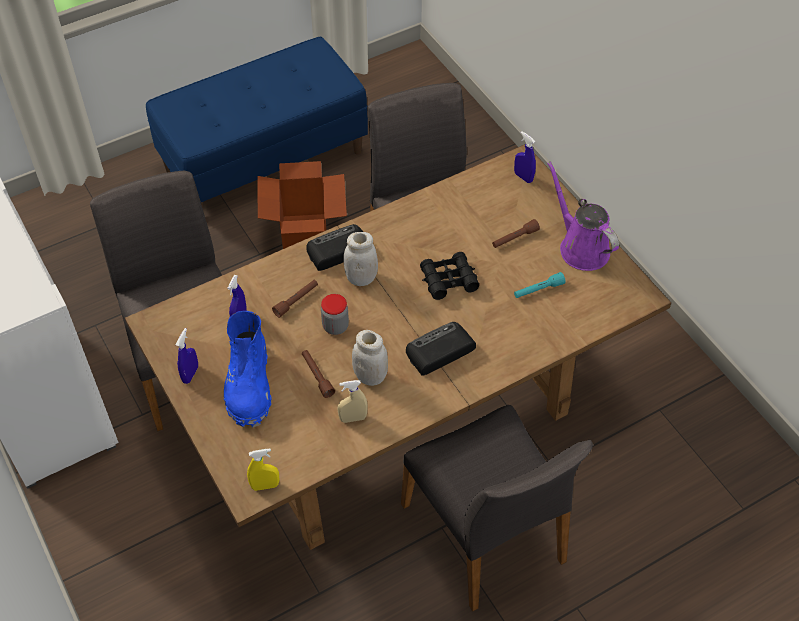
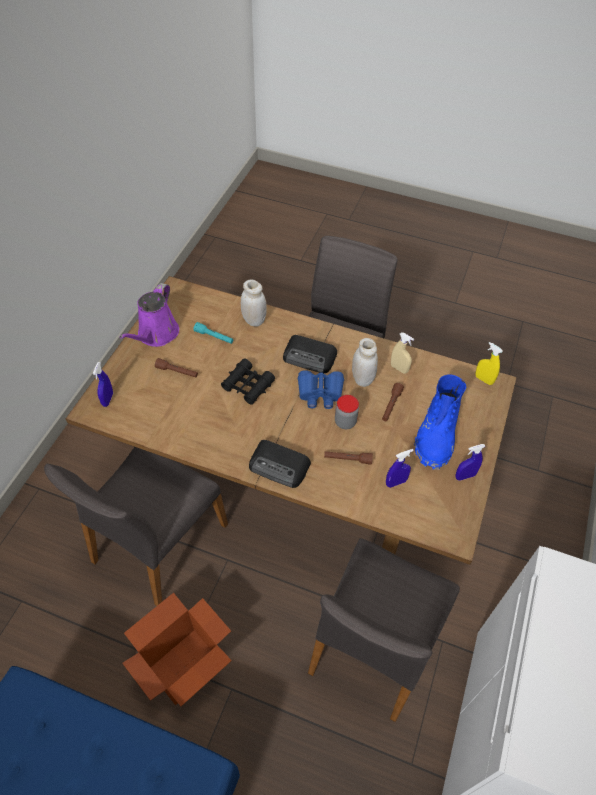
camera: 130 degrees left, 0 degrees up
(249, 386) = (436, 436): blue boot -> blue boot turned 150 degrees clockwise
(361, 278) = (291, 435): white jar -> white jar (254, 320)
(387, 329) = (320, 393): none -> blue binoculars

